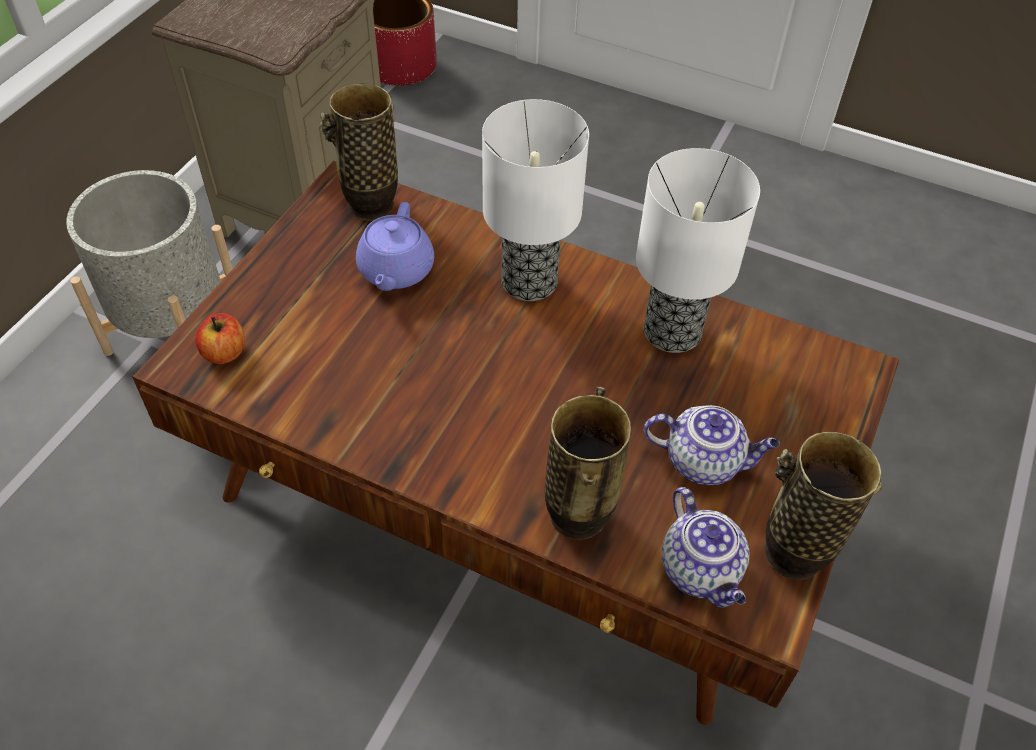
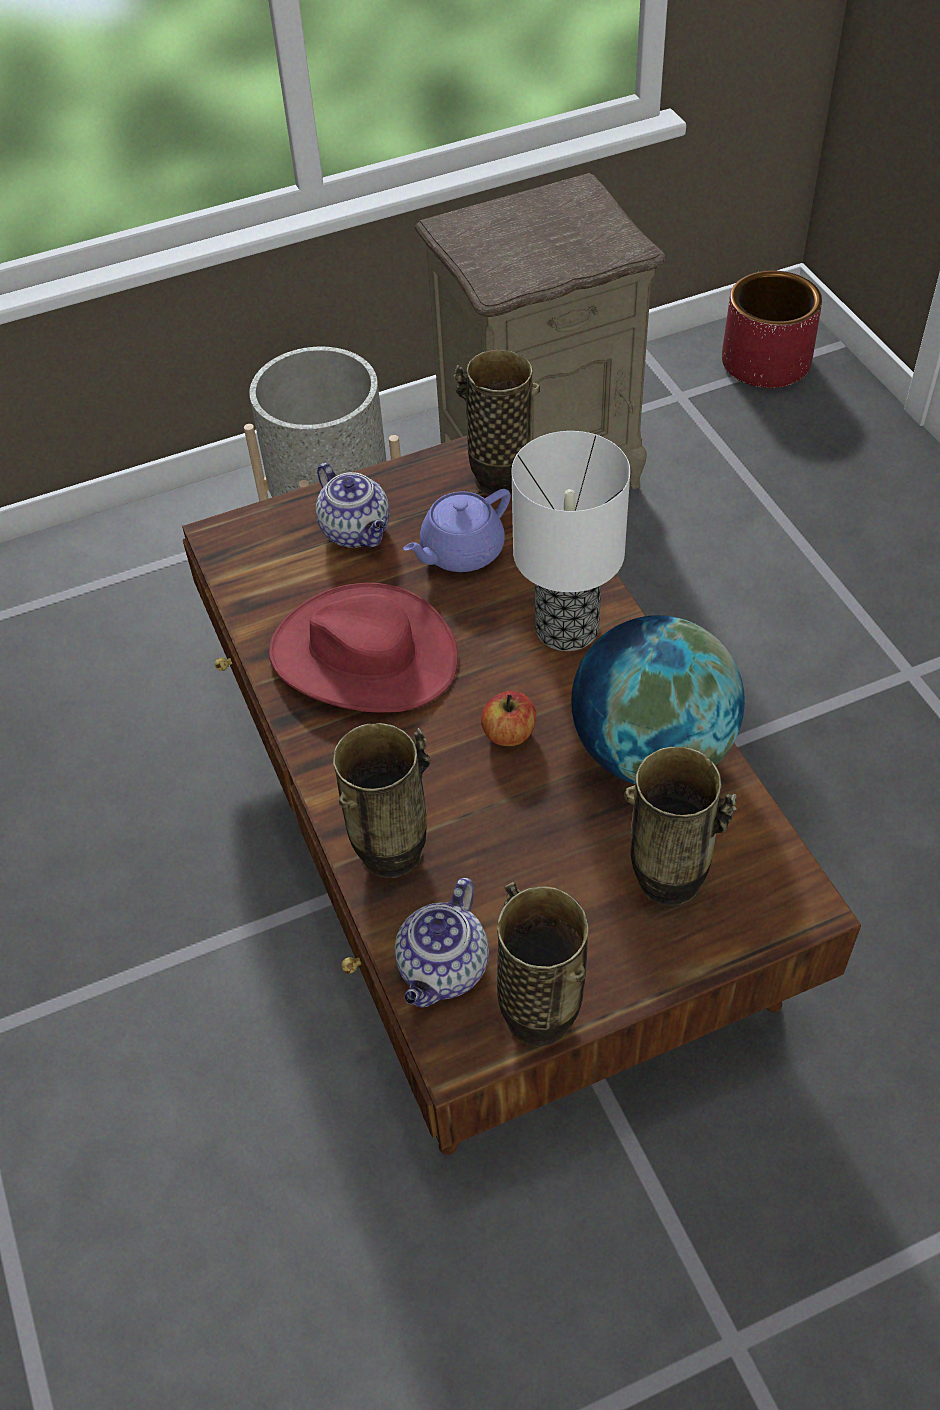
camera: 45 degrees right, 0 degrees up
(225, 352) = (262, 545): apple -> apple (509, 733)
(401, 387) = (363, 655): none -> red hat
(672, 330) = (652, 751): table lamp -> globe
(704, 461) = (549, 885): teapot -> teapot (357, 532)
(771, 407) = (668, 881): none -> vase

